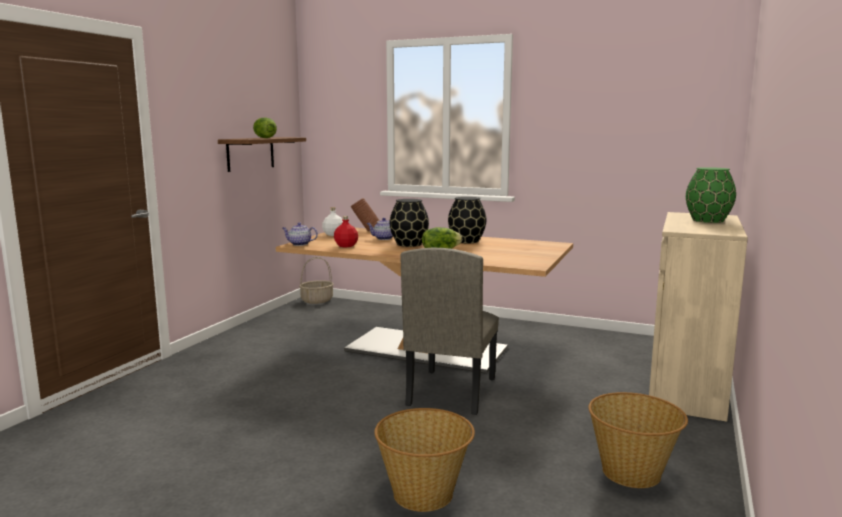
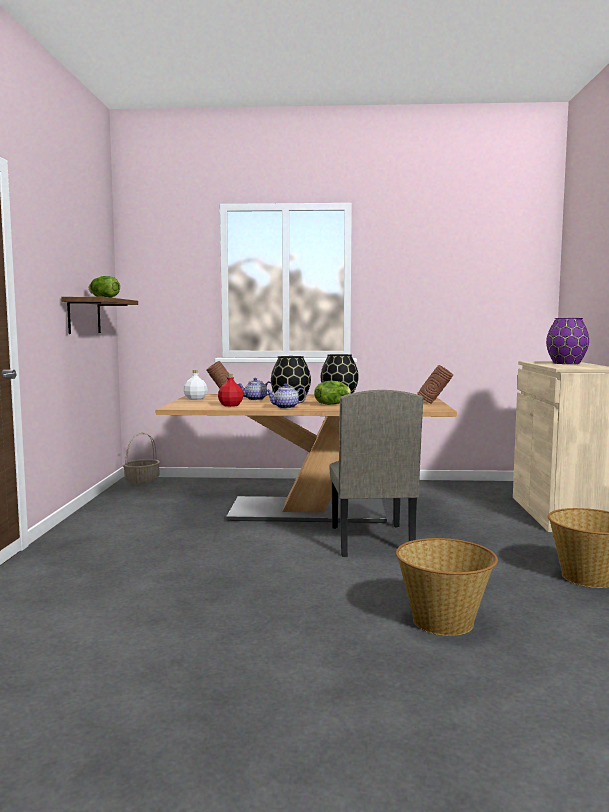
camera: 20 degrees left, 5 degrees down
(299, 244) = (178, 406): teapot -> teapot (285, 407)
(545, 257) = (434, 403): none -> brown vase
(708, 220) = (566, 363): green vase -> purple vase

